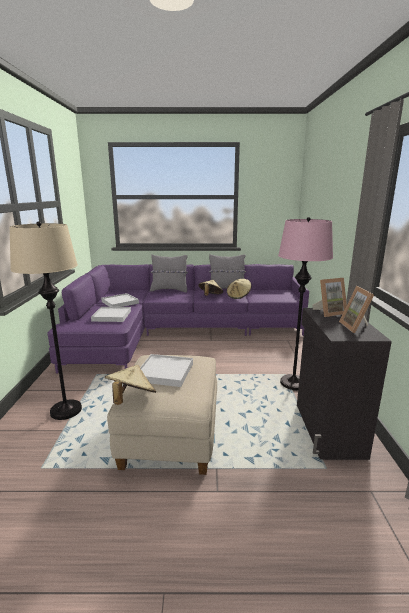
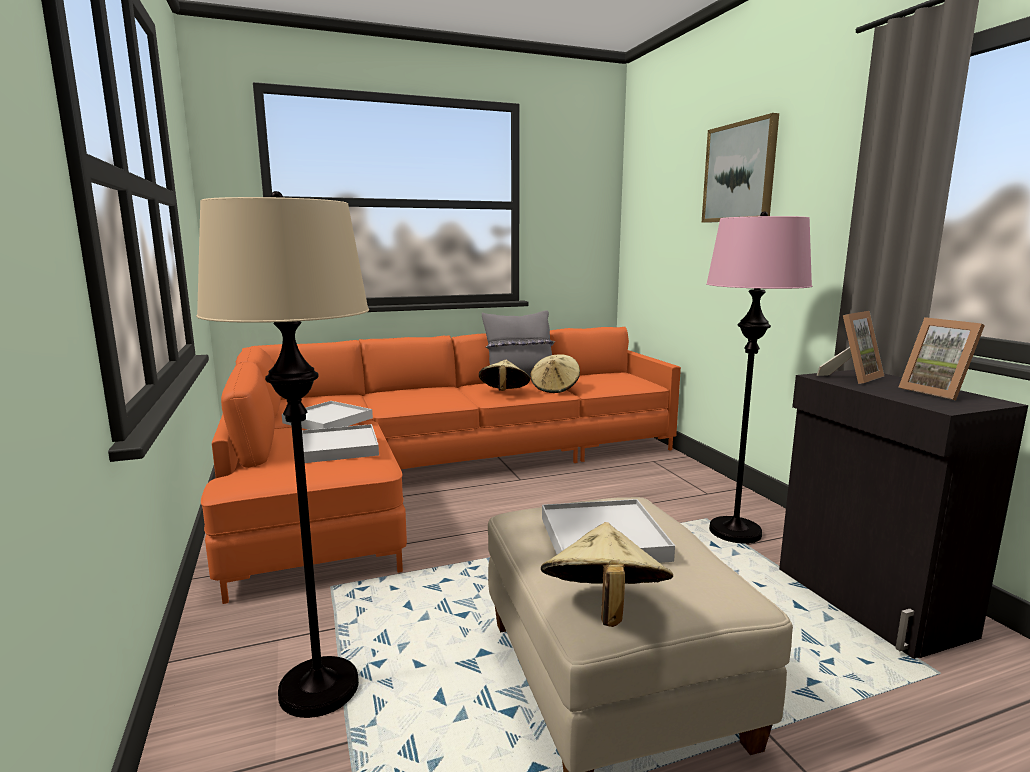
camera: 20 degrees left, 5 degrees down
(169, 290) = (409, 390): grey pillow -> none
(175, 332) = (436, 474): purple sofa -> orange sofa
(335, 186) = (740, 172): none -> picture

